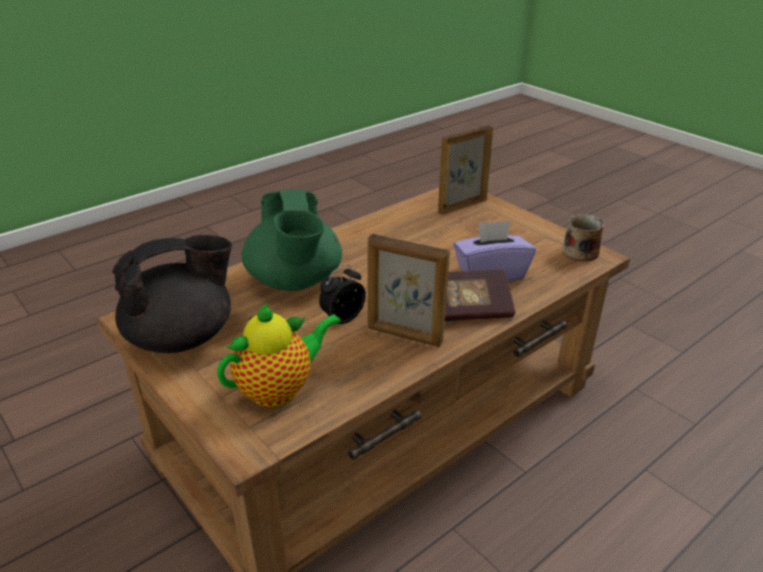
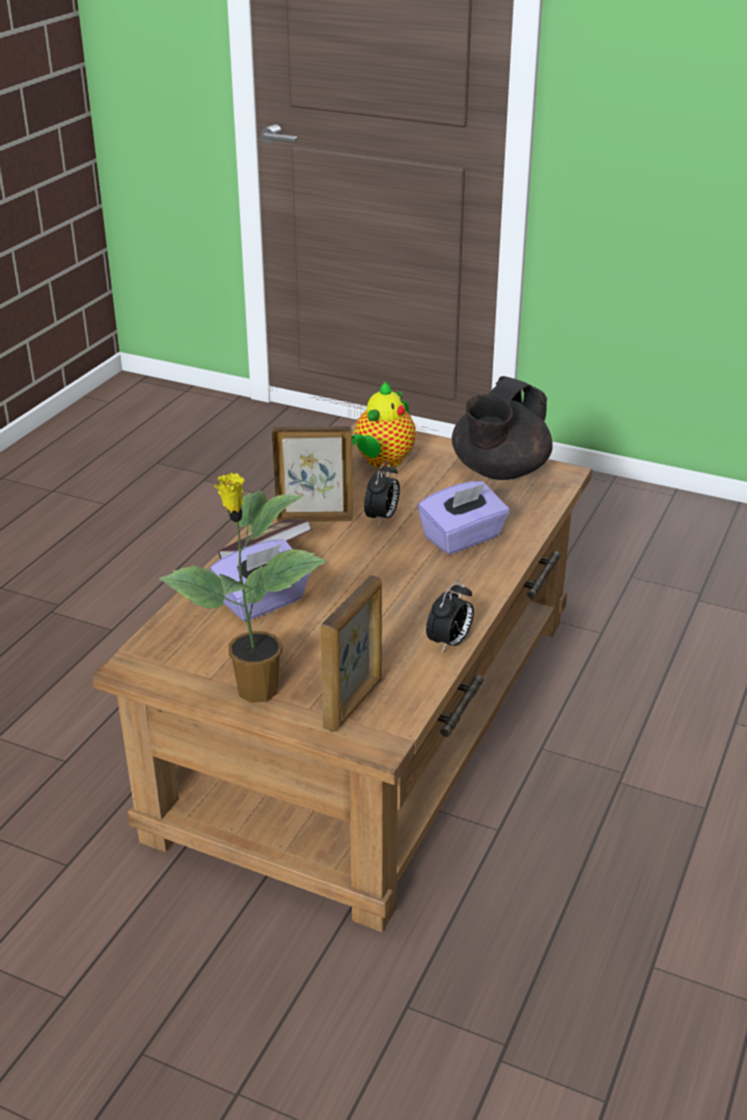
camera: 155 degrees right, 0 degrees up
(295, 281) = (463, 538): green teapot -> purple tissue box
(379, 220) = (449, 643): none -> alarm clock
(519, 224) = (255, 691): none -> potted plant
(580, 251) = (159, 666): mug -> none

